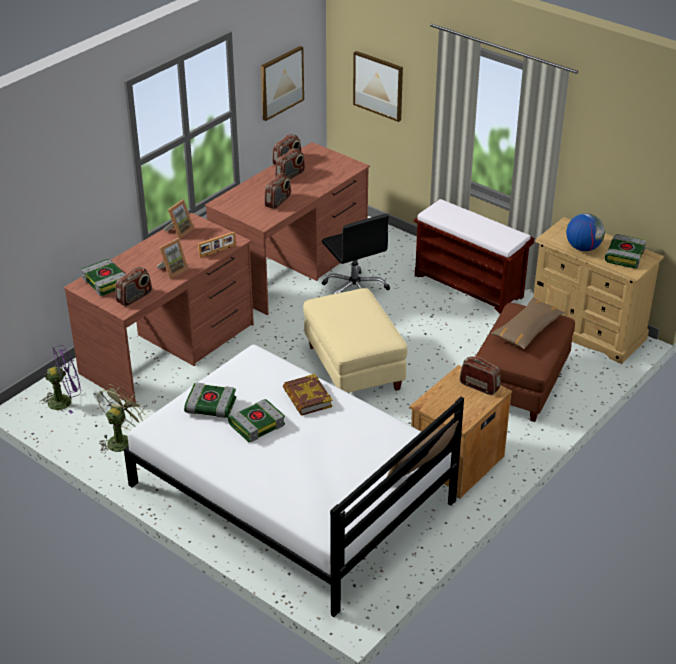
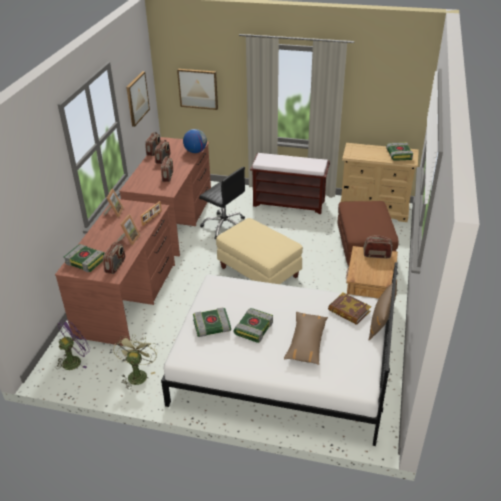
camera: 25 degrees left, 0 degrees up
(307, 398) = (272, 298): book -> book (349, 311)
(527, 330) = (365, 214): brown pillow -> brown pillow (306, 342)
(583, 248) = (372, 156): globe -> globe (195, 151)

